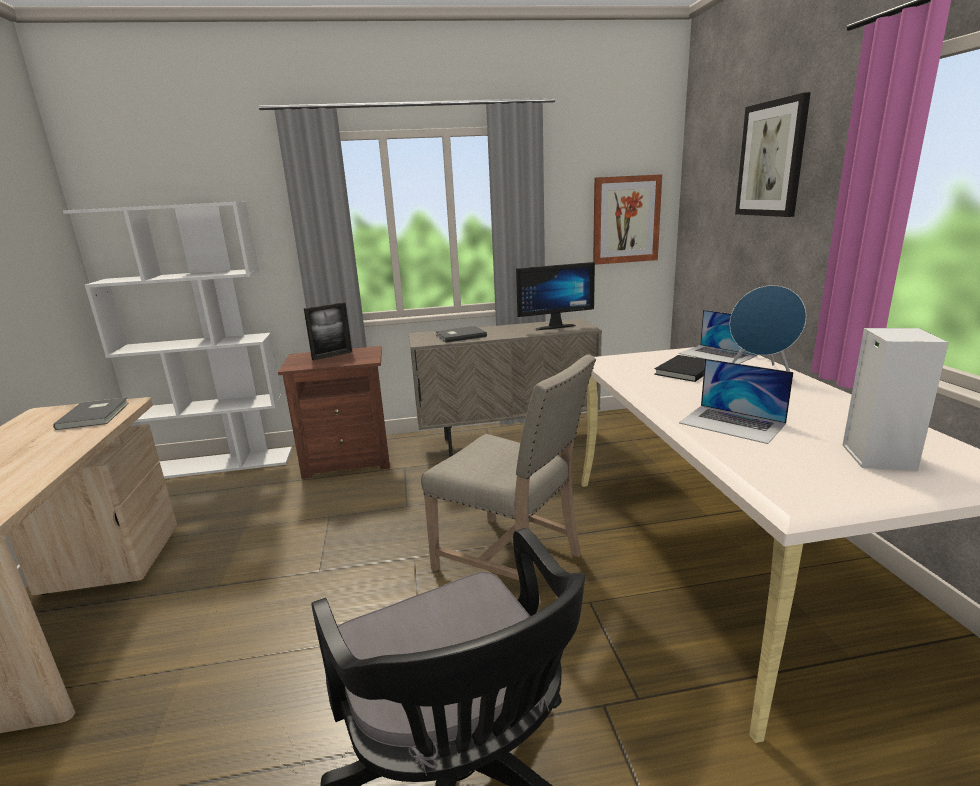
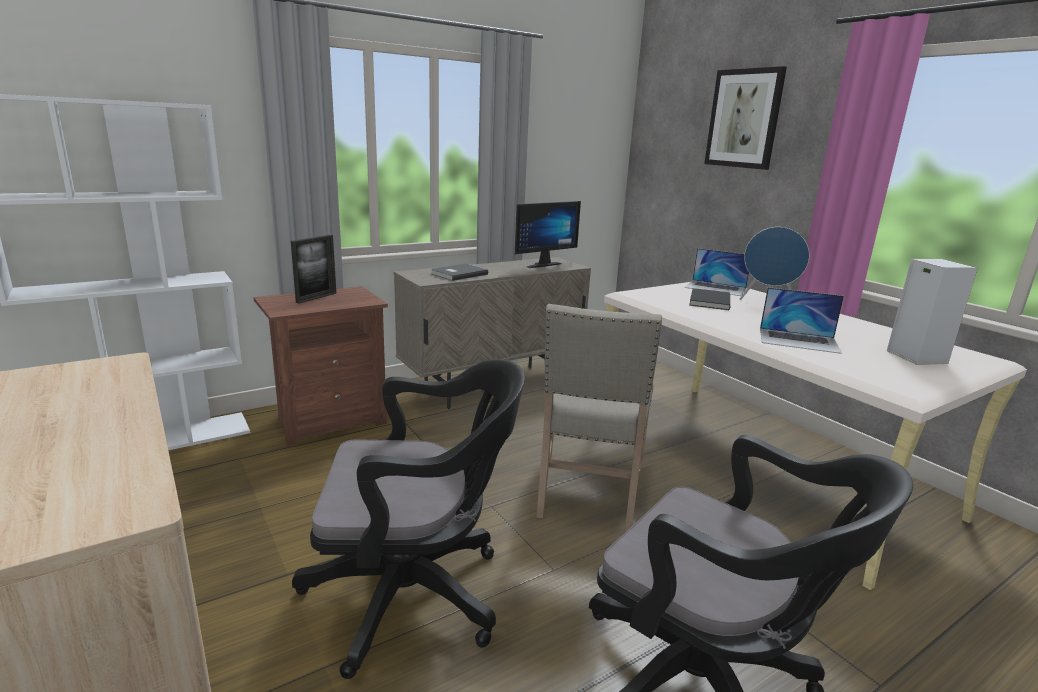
camera: 25 degrees left, 0 degrees up
(96, 415) = (97, 378): grey book -> none
(292, 625) = (416, 595): none -> black office chair
(513, 561) = (588, 493): beige chair -> beige chair turned 90 degrees clockwise
(626, 220) = (589, 161): picture -> none

